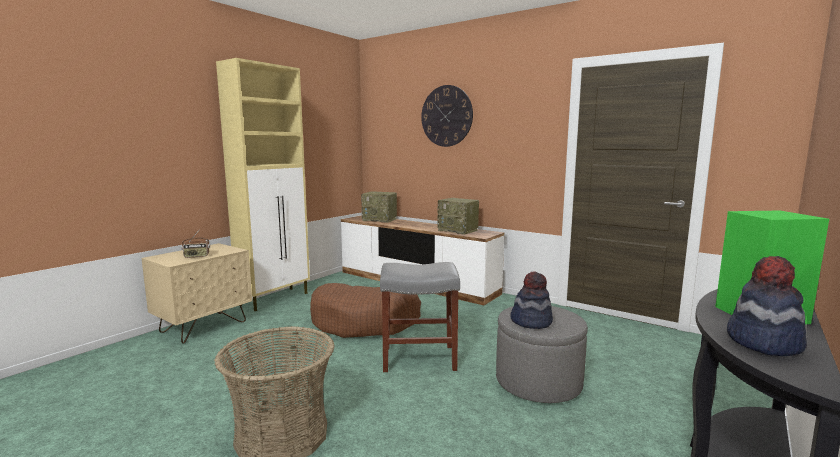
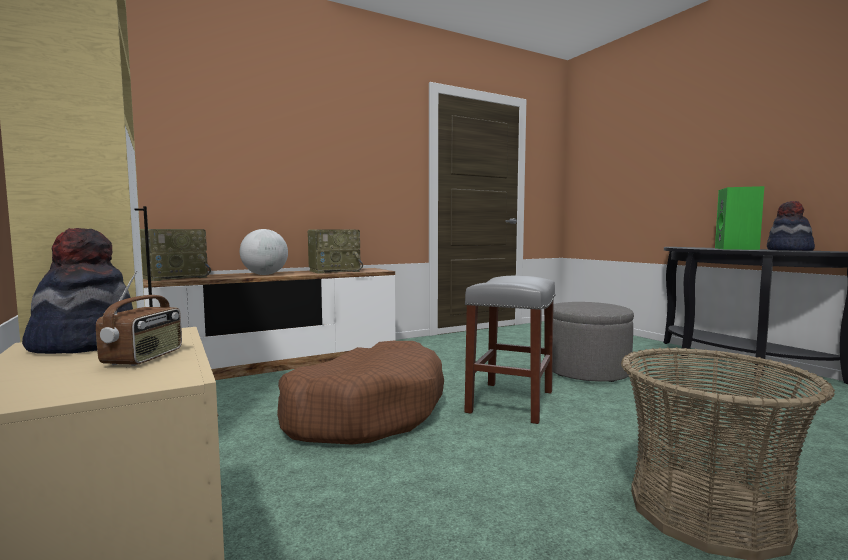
camera: 65 degrees left, 5 degrees down
(415, 225) = (264, 274): none -> globe
(446, 116) = (280, 116): wall clock -> none
(531, 321) = (603, 308): hat -> hat (85, 344)

